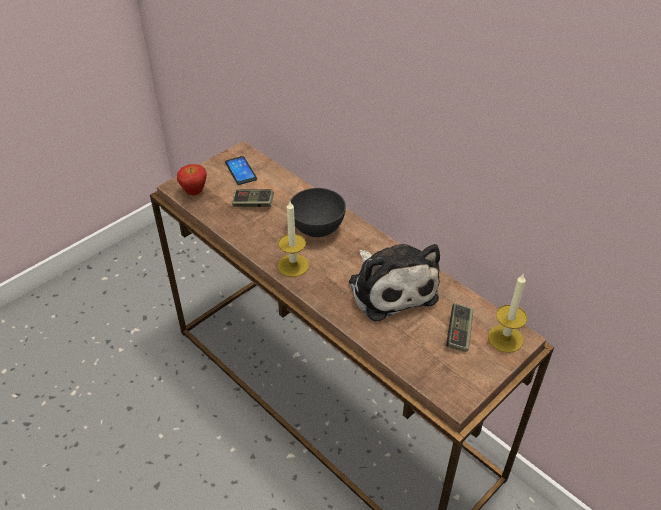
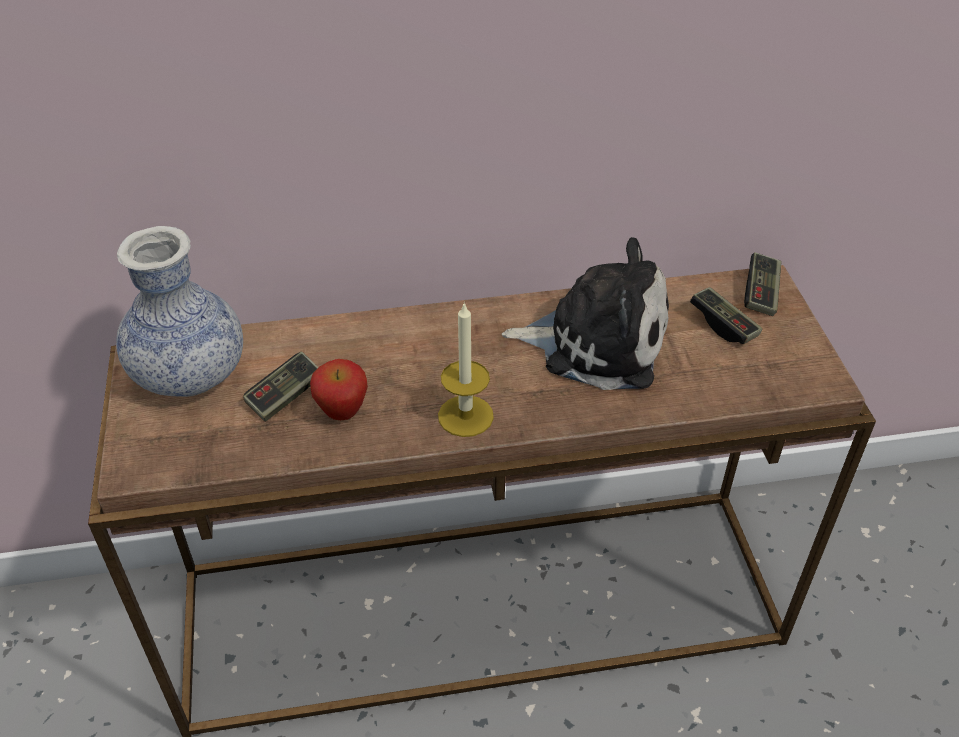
camera: 55 degrees left, 0 degrees up
(194, 192) = (174, 453): apple -> apple (342, 413)
(240, 171) = (190, 374): phone -> vase
(317, 229) = (414, 355): grey bowl -> none
(505, 338) = (761, 293): candle -> game controller

